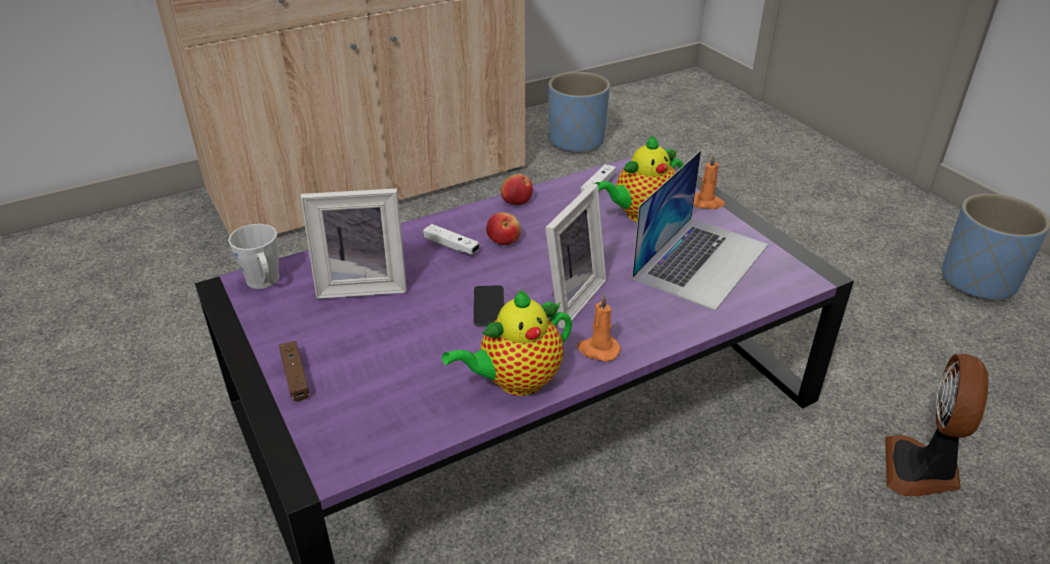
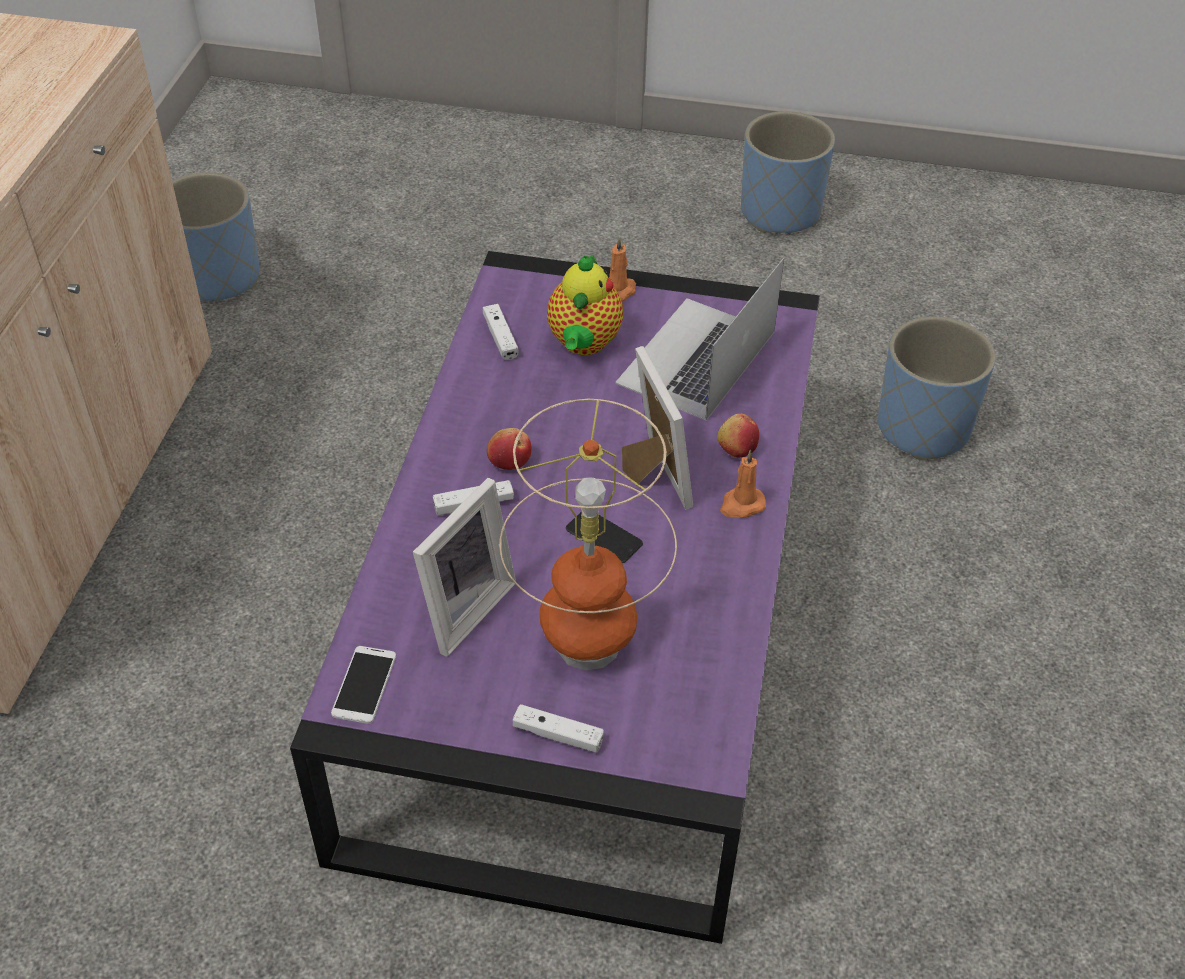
camera: 50 degrees left, 10 degrees up
(264, 282) = (364, 685): grey mug -> phone
(295, 376) = (558, 735): brown game controller -> white game controller
(389, 347) = (588, 642): none -> table lamp
(516, 201) = (452, 409): apple -> apple (737, 448)
(516, 381) = (727, 583): teapot -> none
(701, 261) = (696, 358): laptop -> laptop turned 135 degrees counterclockwise
(922, 470) = (923, 428): fan -> blue planter

